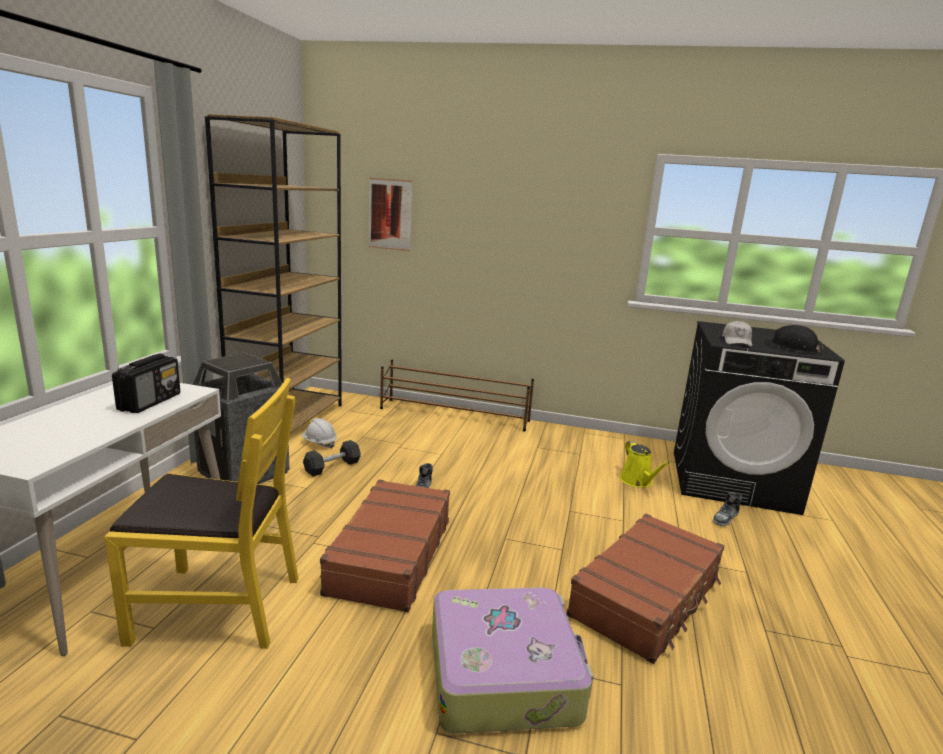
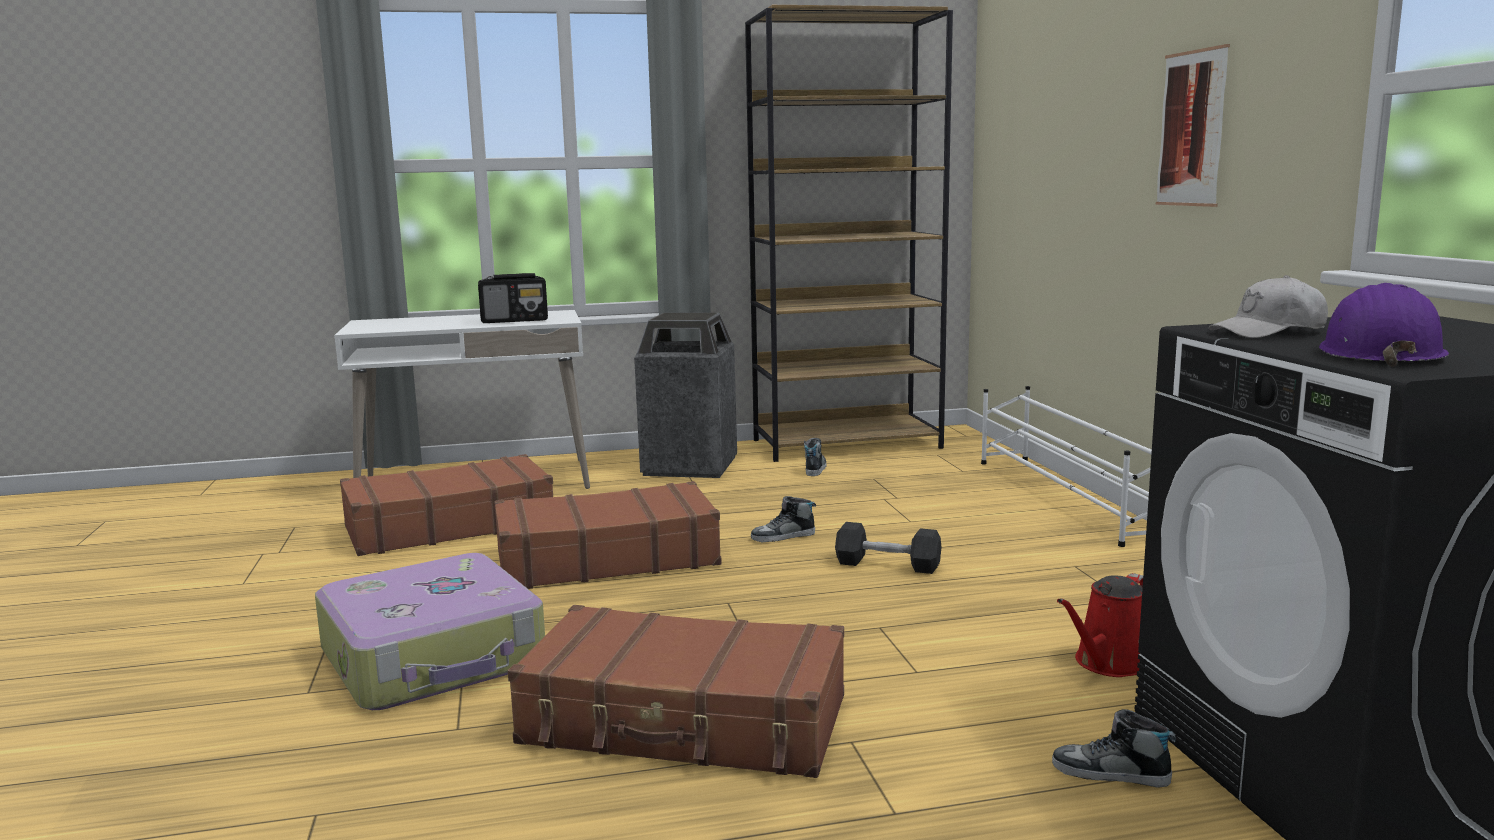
camera: 65 degrees right, 5 degrees down
(217, 607) = (449, 525): yellow chair -> brown suitcase
(319, 443) = (815, 469): white hard hat -> shoe
(332, 467) = (767, 488): black dumbbell -> black dumbbell (887, 565)
(390, 214) = (1039, 130): picture -> picture (1192, 129)
(455, 415) = (1066, 498): brown shoe rack -> white shoe rack
(638, 481) = (1110, 663): yellow watering can -> red watering can
(791, 347) = (1378, 353): black hard hat -> purple hard hat

